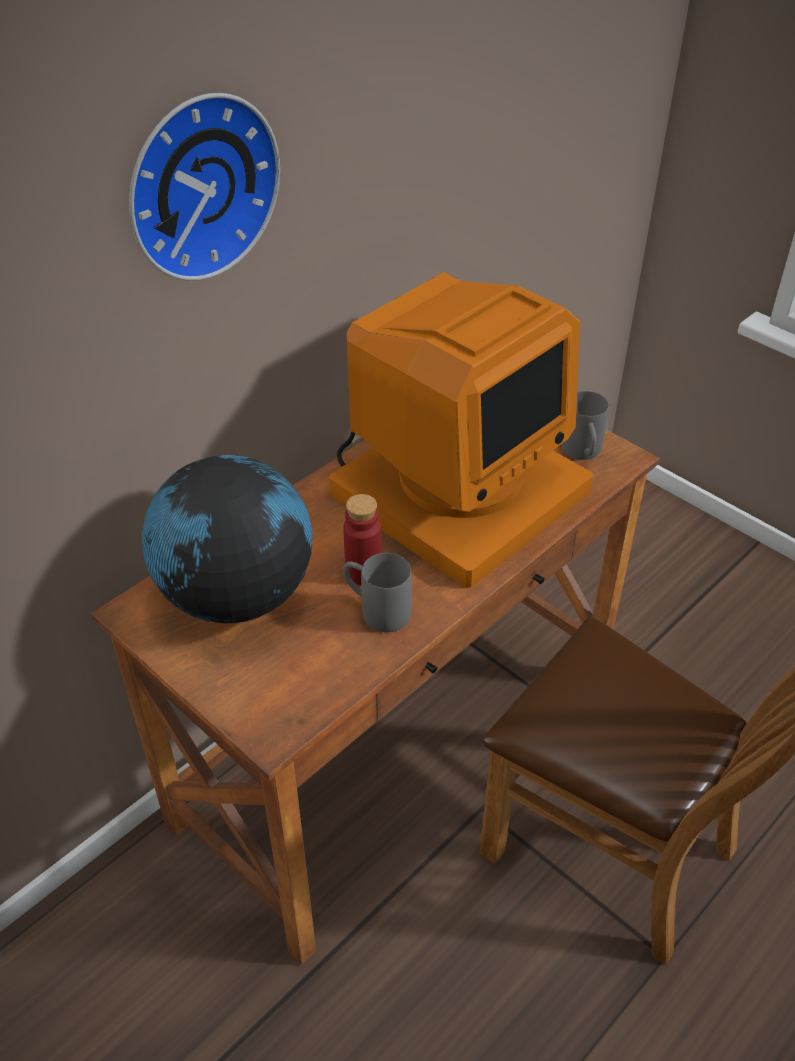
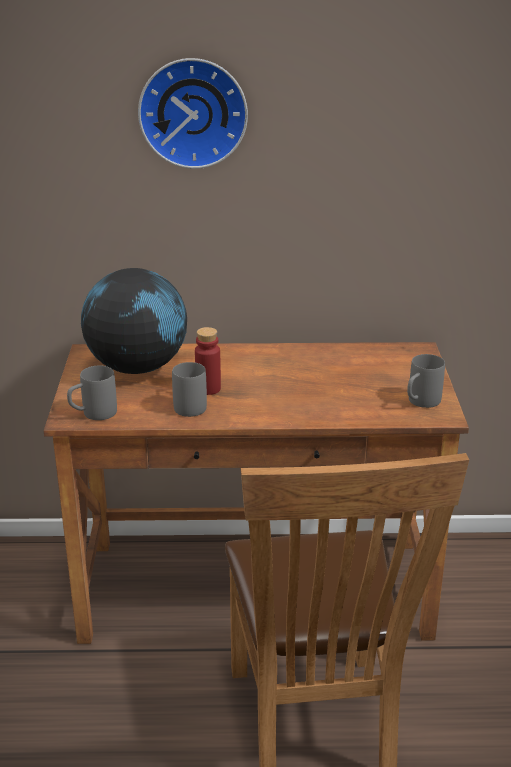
camera: 45 degrees right, 15 degrees down
(292, 705) = (93, 414): none -> grey mug
(456, 489) = (315, 382): monitor -> none

